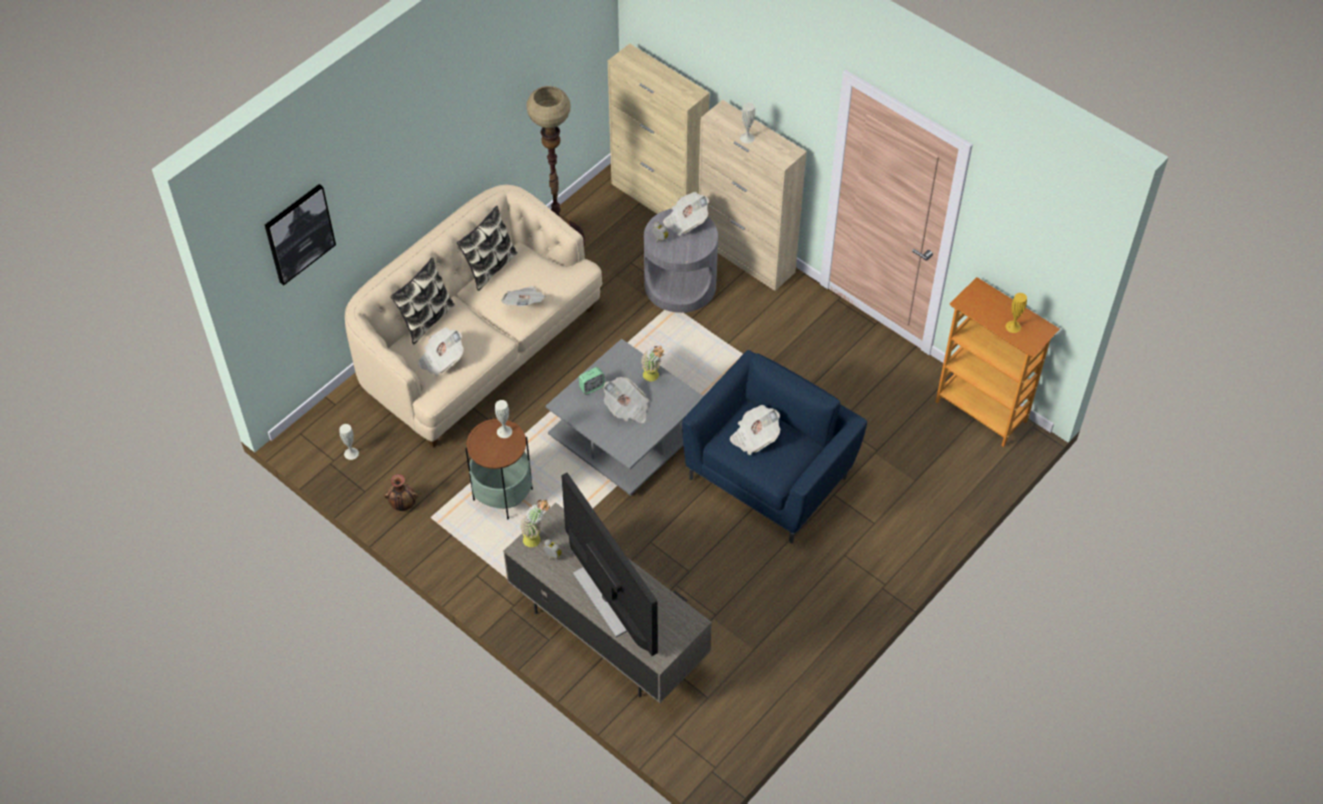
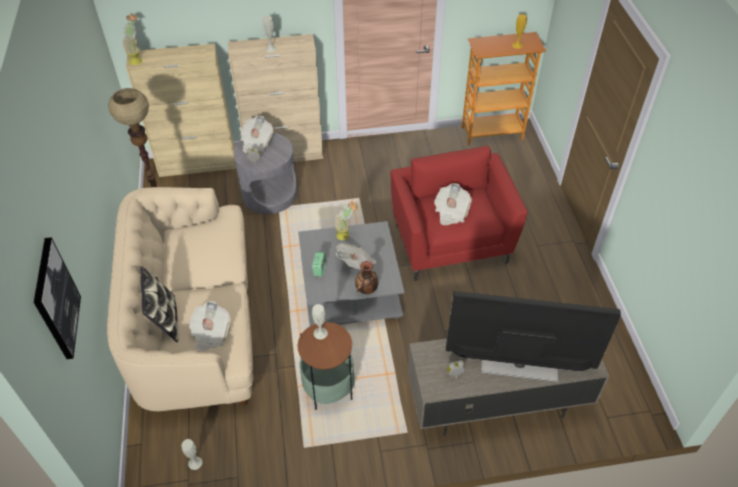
camera: 50 degrees left, 5 degrees down
(403, 504) = (275, 458): vase -> vase (367, 289)
(490, 267) = (167, 256): pillow -> none
(524, 304) = (221, 257): newspaper -> none
(536, 538) = (430, 374): potted plant -> potted plant (137, 59)
(770, 476) = (451, 242): blue armchair -> red armchair

